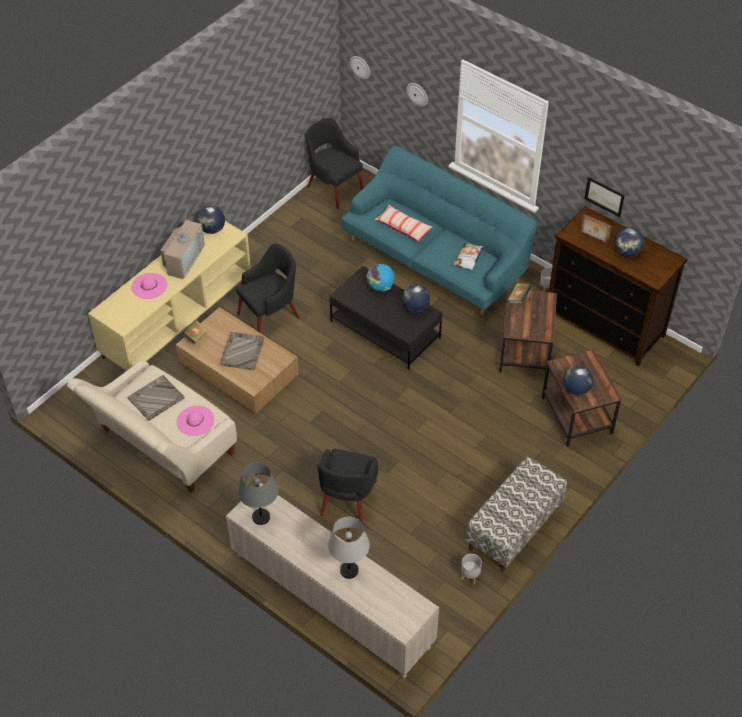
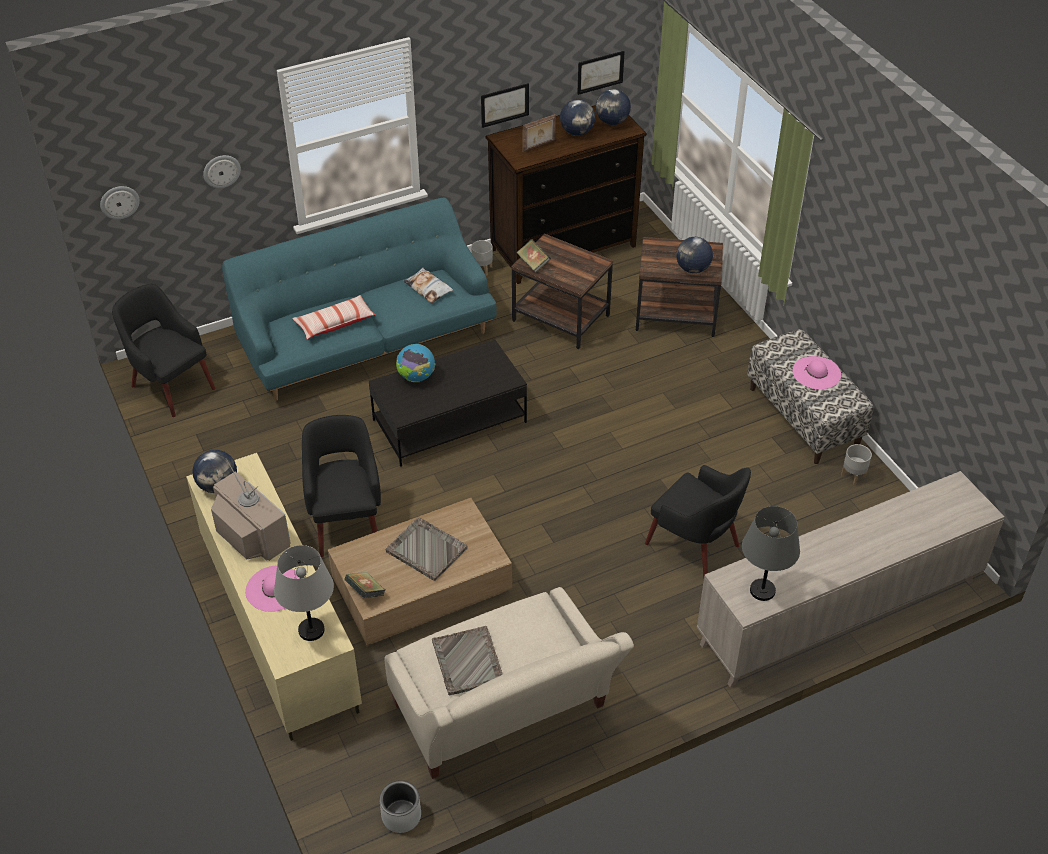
camera: 65 degrees left, 5 degrees down
(74, 426) = (401, 816): none -> grey planter
(195, 421) = (534, 628): pink hat -> pink hat (816, 373)
(334, 188) = (171, 386): black armchair -> black armchair turned 60 degrees clockwise
(349, 570) = (880, 532): grey table lamp -> grey table lamp (311, 630)
(415, 308) = (472, 359): globe -> globe (612, 122)
(681, 231) = (600, 72): none -> picture

